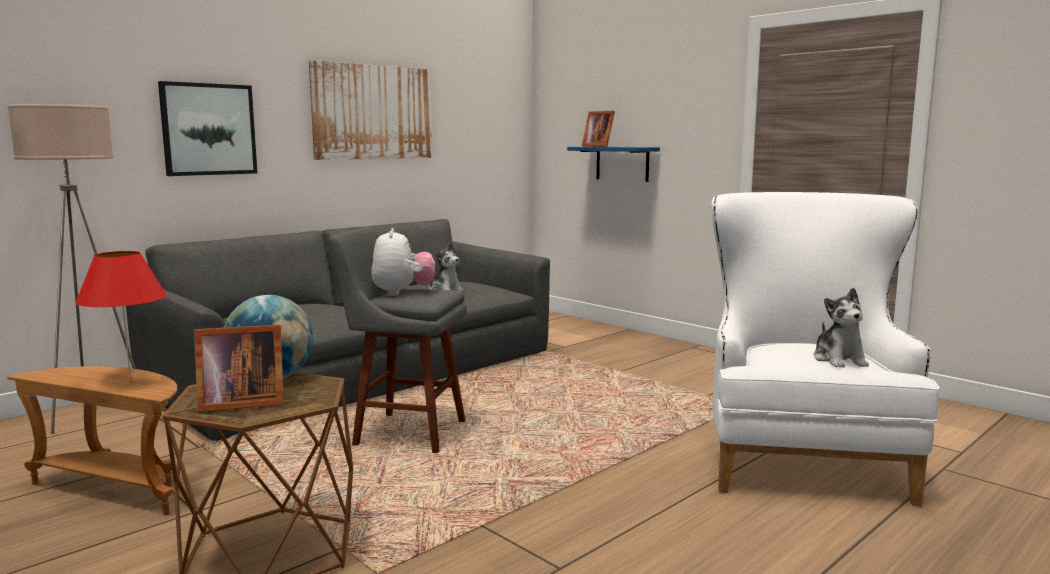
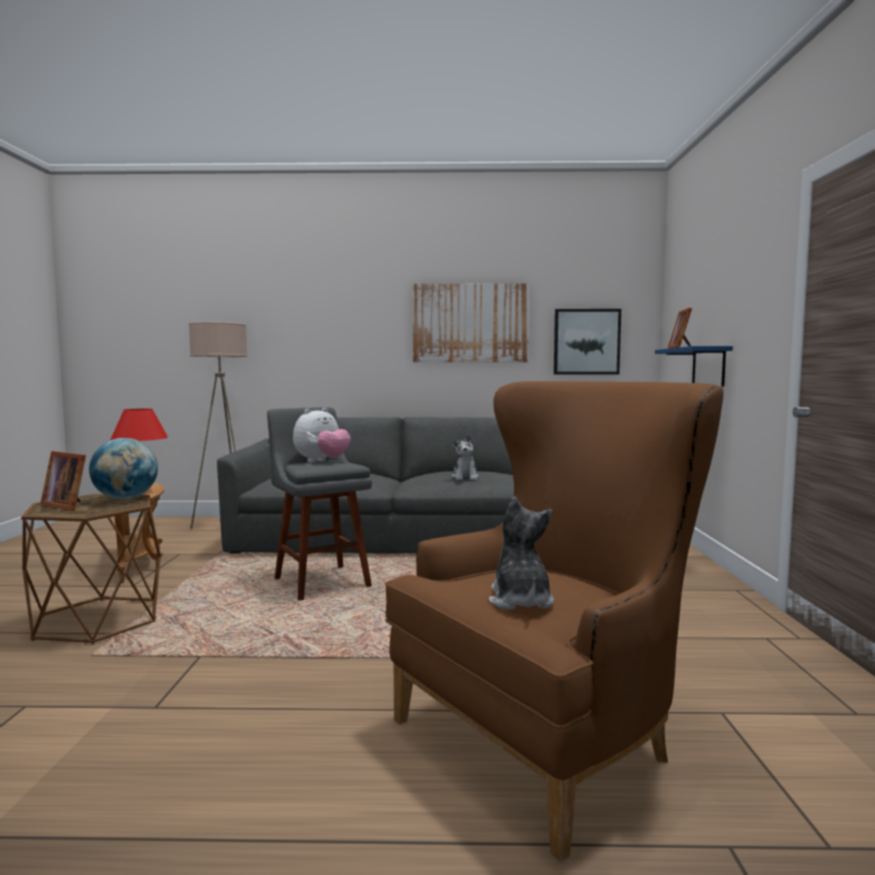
camera: 45 degrees right, 5 degrees down
(208, 129) = (331, 339): picture -> picture (586, 342)
(800, 460) = (554, 735): white armchair -> brown armchair
(839, 360) = (520, 600): plush toy -> plush toy turned 135 degrees clockwise

